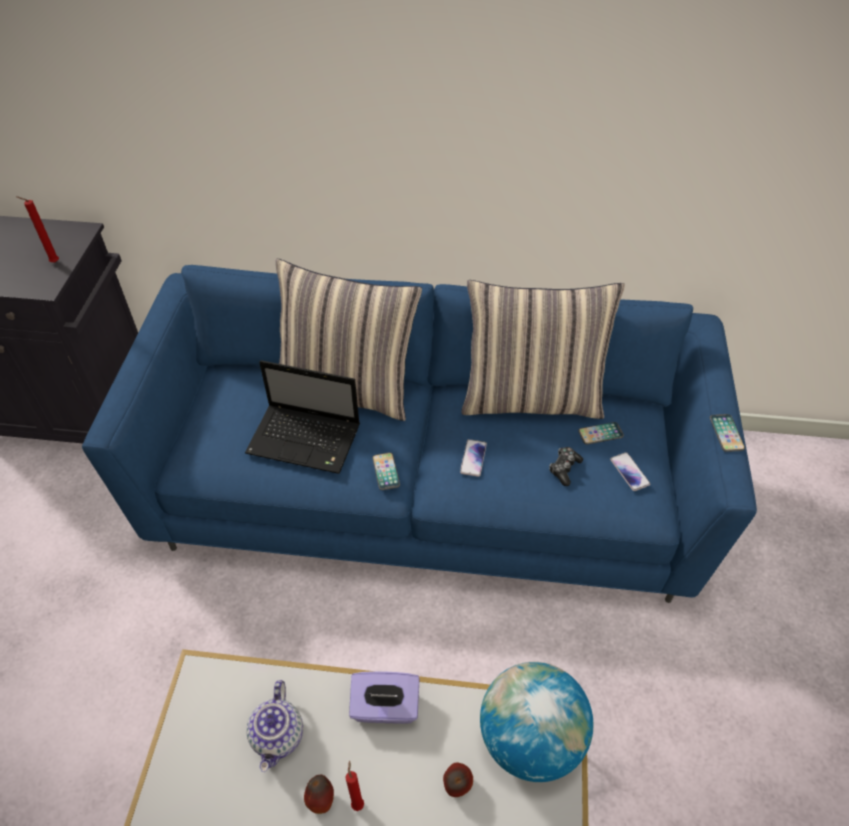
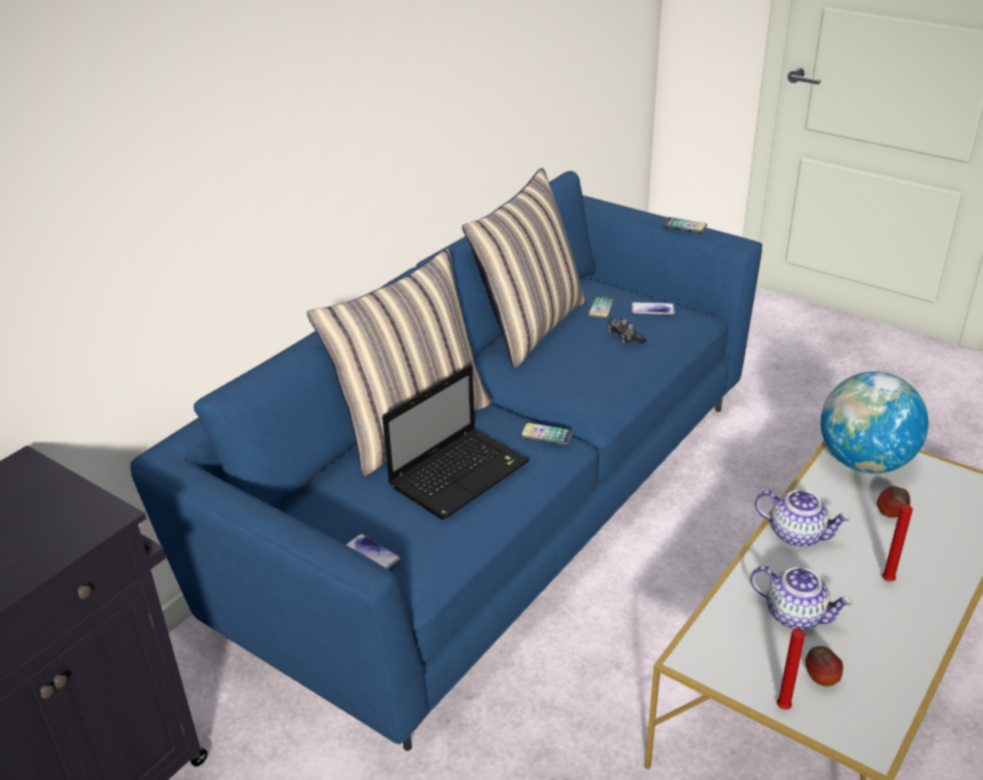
camera: 60 degrees left, 15 degrees down
(53, 262) = (59, 500): red candle -> red candle (783, 709)
(321, 799) = (873, 603): apple -> apple (821, 680)
(385, 707) = (797, 534): purple tissue box -> teapot
(473, 458) = (573, 379): phone -> phone (371, 554)

